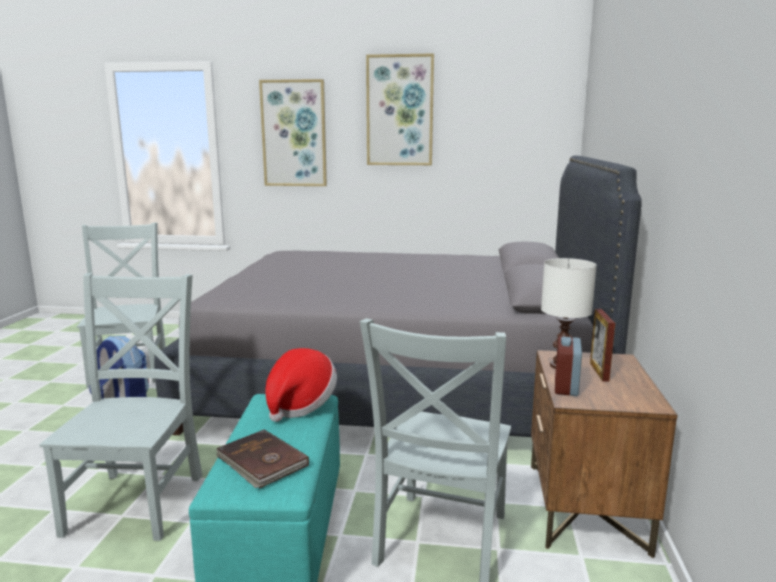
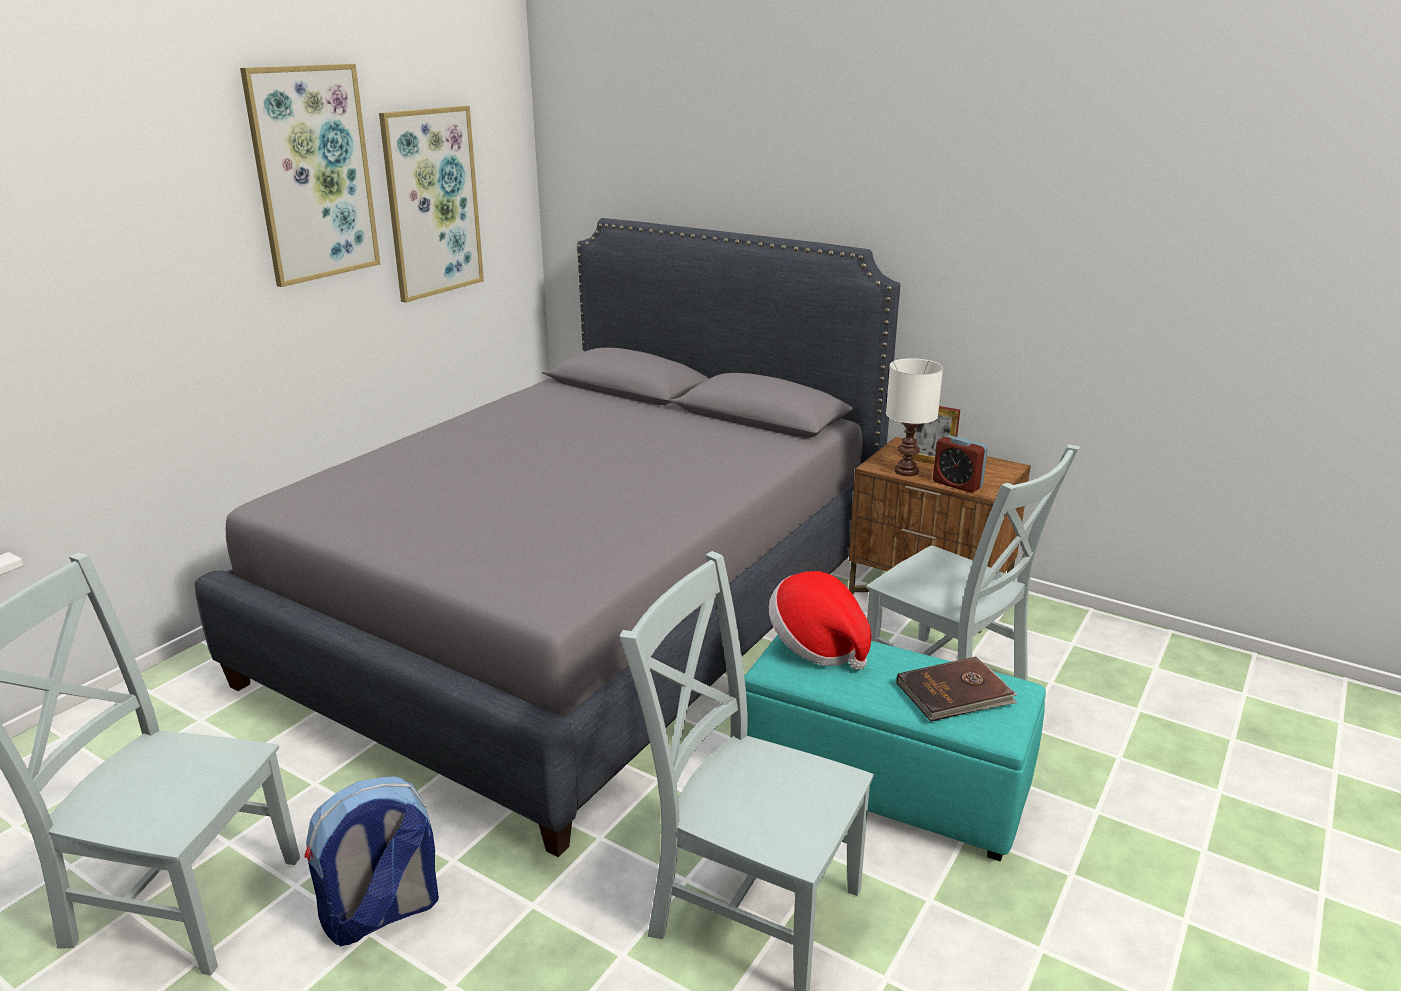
camera: 65 degrees left, 10 degrees up
(294, 133) = (120, 252): picture -> picture (432, 203)

